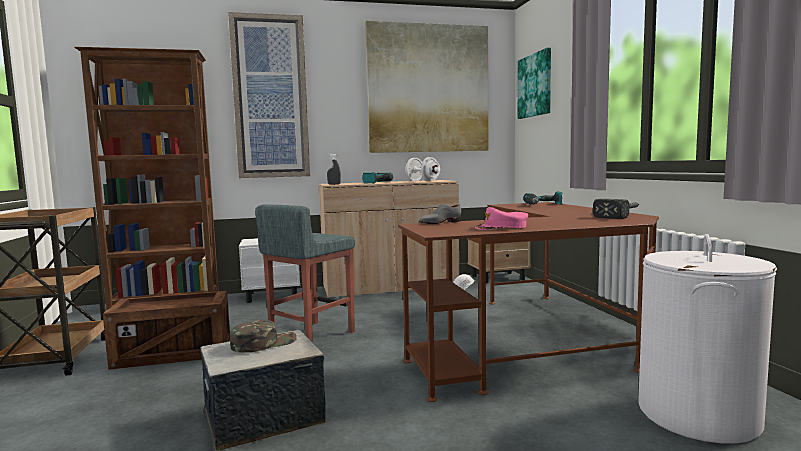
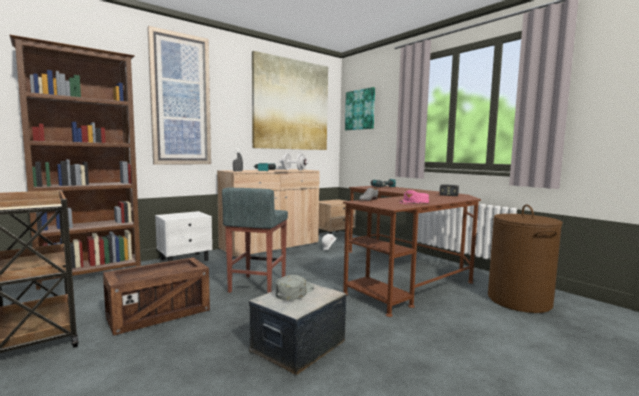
camera: 25 degrees left, 0 degrees up
(263, 343) = (294, 292): green cap -> grey cap
(698, 415) = (519, 301): white laundry basket -> brown laundry basket

